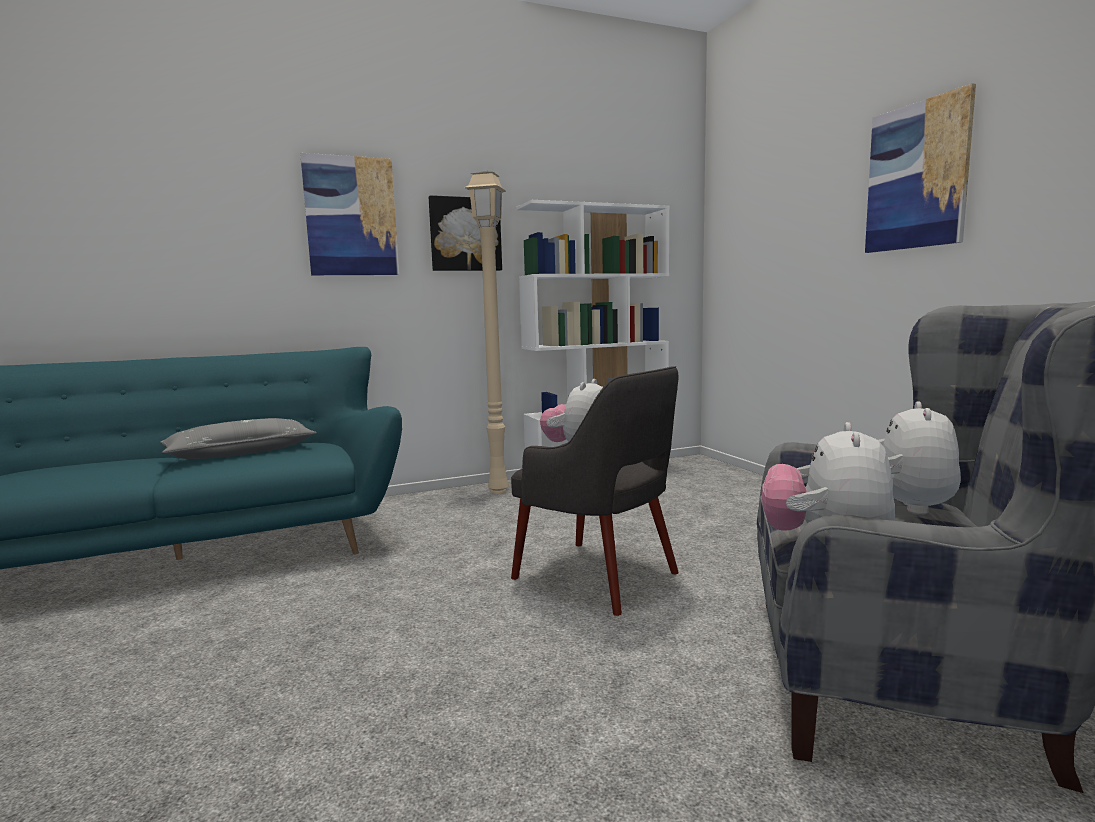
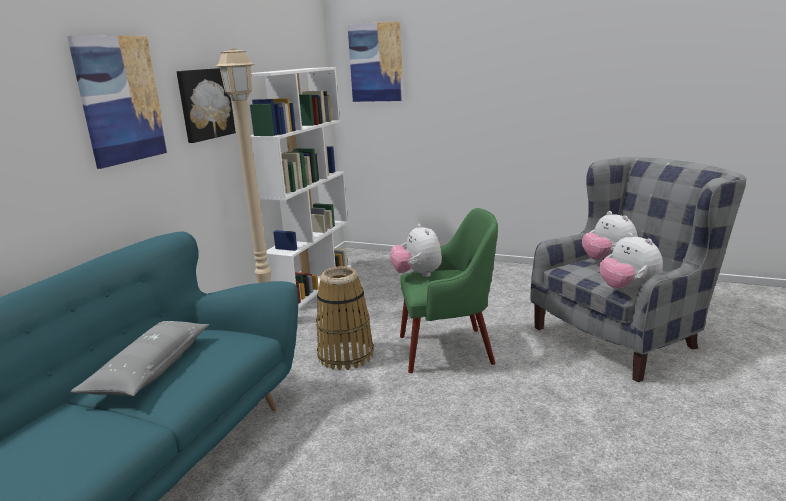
camera: 45 degrees left, 10 degrees up
(494, 538) = (345, 355): none -> basket
(598, 576) = (447, 349): grey armchair -> green armchair
(917, 176) = (511, 66): picture -> picture (376, 62)

